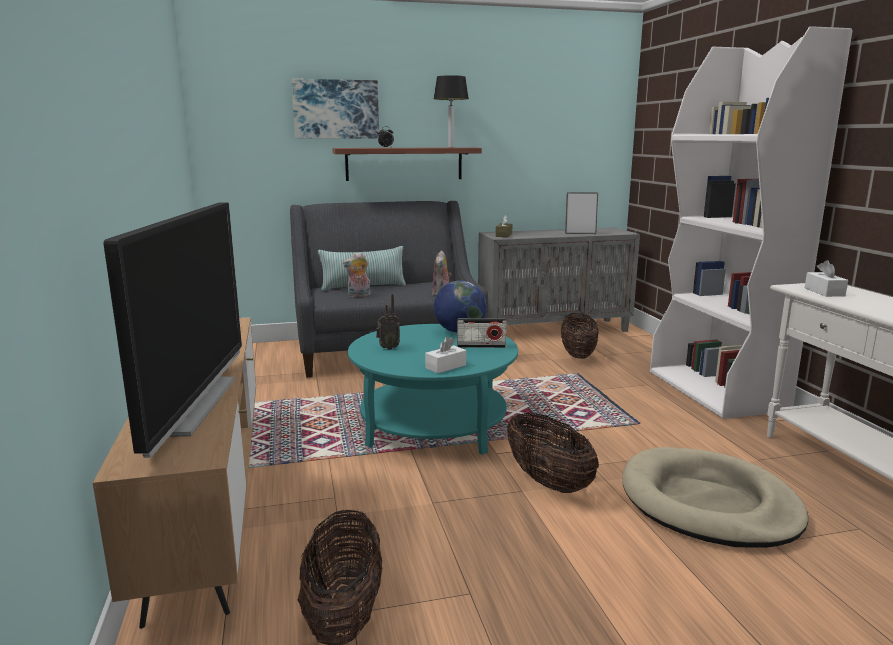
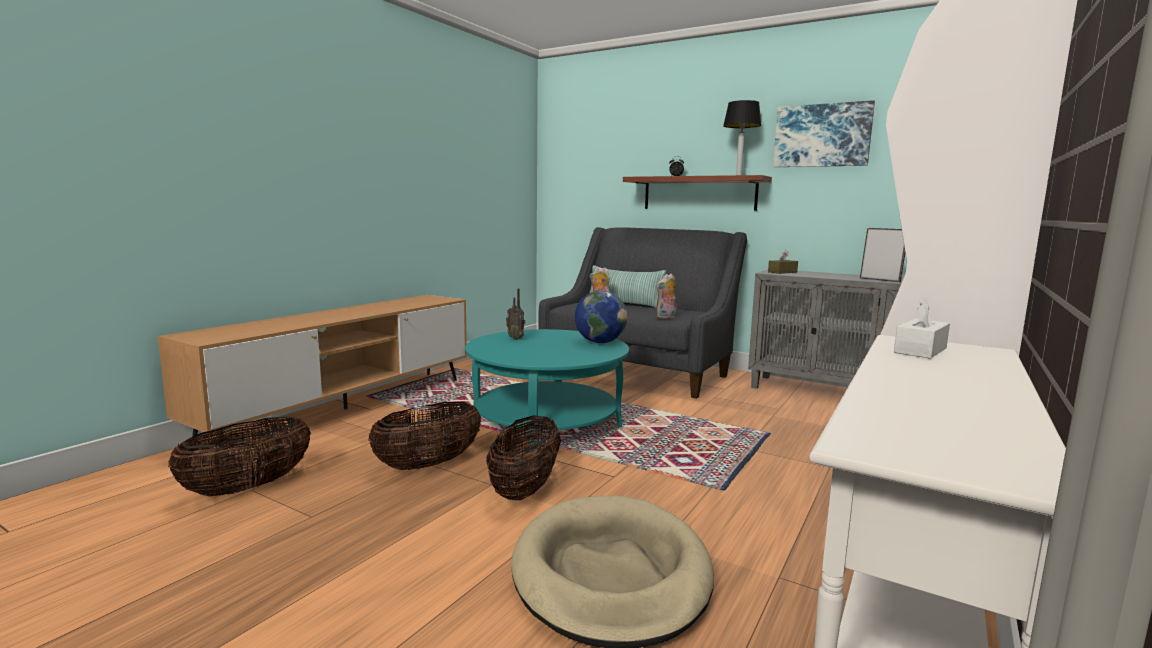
camera: 45 degrees right, 5 degrees down
(192, 405) = (286, 323): television -> none
(336, 109) = (642, 143): picture -> picture (822, 135)
(445, 366) = (510, 356): white tissue box -> none
(481, 346) = (581, 353): radio -> none
(578, 355) = (814, 420): basket -> basket (428, 464)

